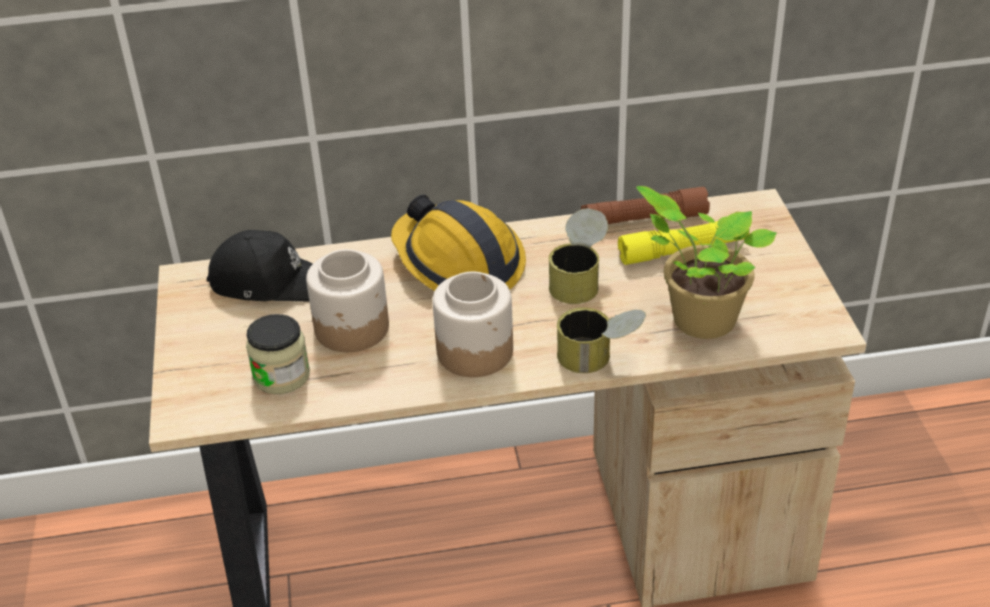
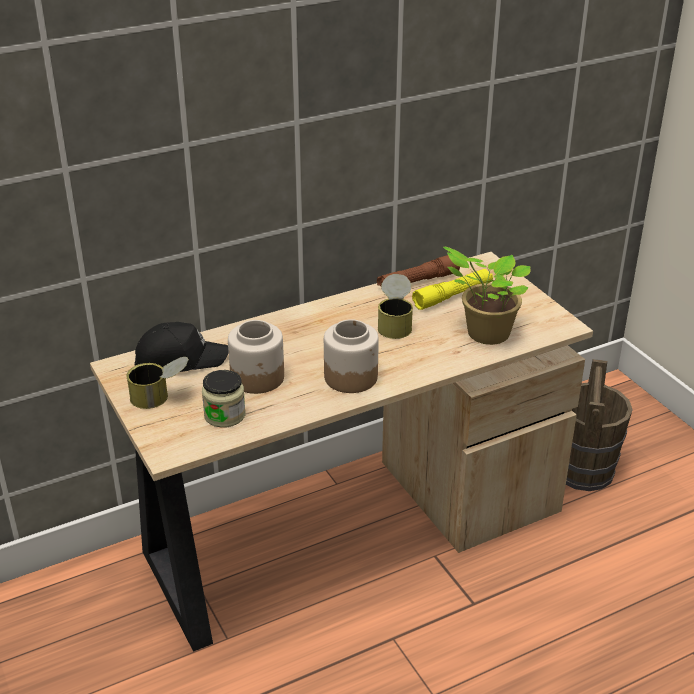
camera: 20 degrees left, 5 degrees down
(457, 263) = (308, 327): hard hat -> none
(599, 359) = (435, 367): can -> can (160, 397)
(875, 524) = (583, 470): none -> brown bucket

